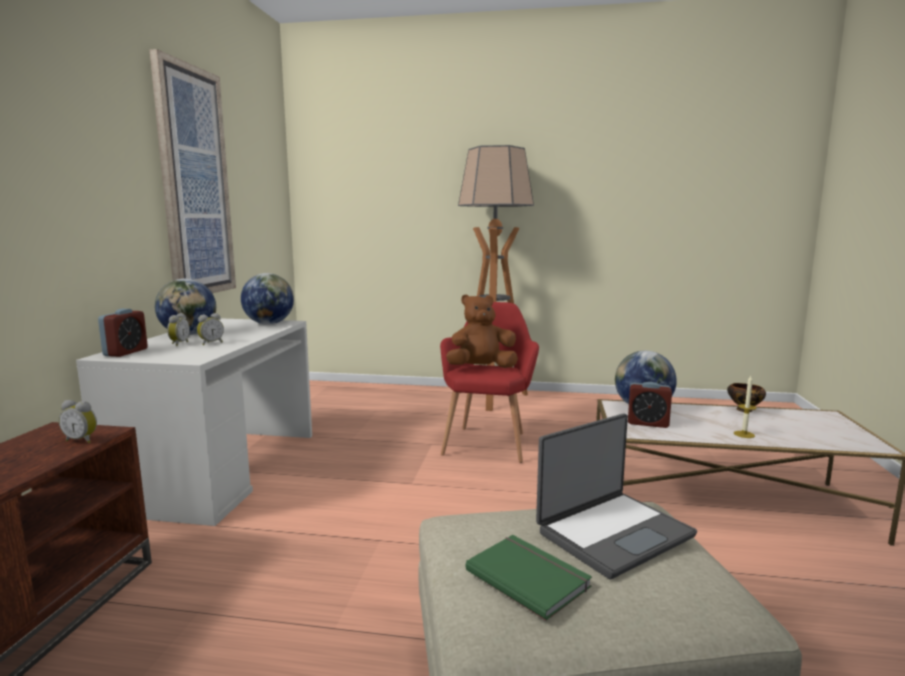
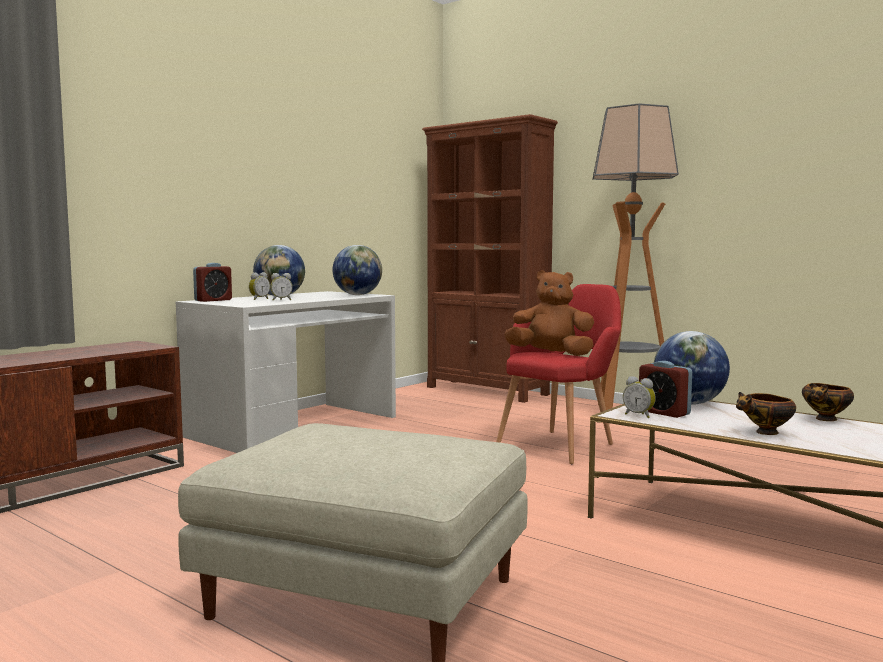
camera: 30 degrees right, 5 degrees down
(82, 440) = (138, 348): alarm clock -> alarm clock (639, 415)
(194, 183) = (314, 163): picture -> none
(357, 389) = (487, 391): none -> brown bookcase
(529, 576) = (301, 446): green book -> none
(613, 533) = (415, 442): laptop -> none
(744, 434) = (765, 433): candle -> bowl

